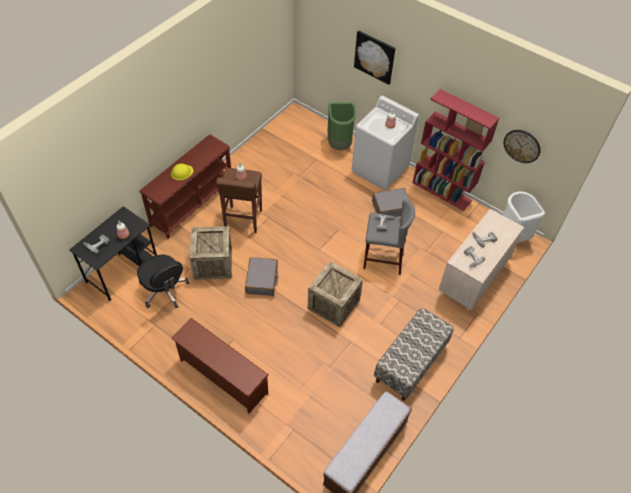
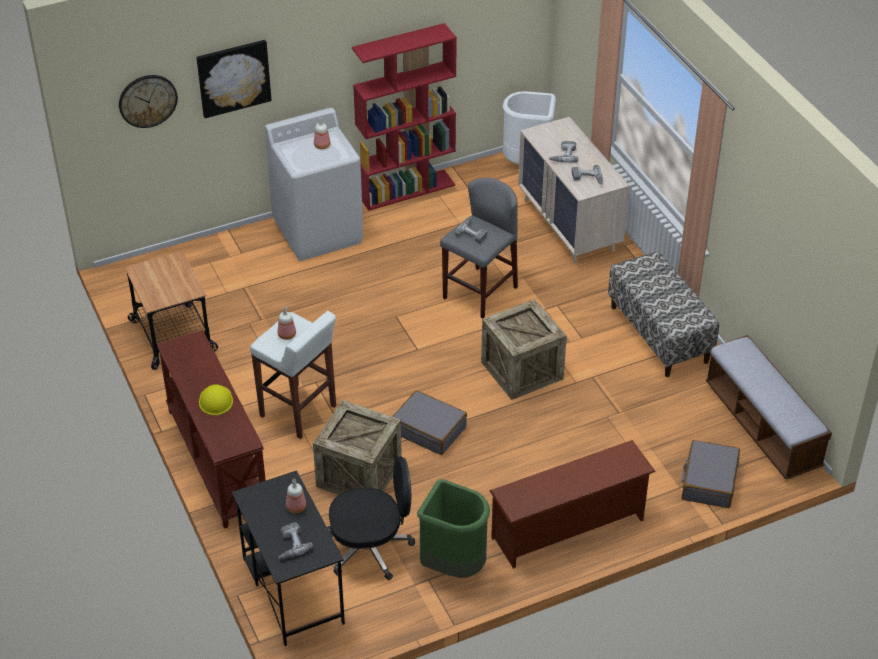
camera: 60 degrees left, 10 degrees down
(243, 220) = (299, 412): brown stool -> white stool
(265, 149) = (172, 336): none -> cart
(339, 144) = (233, 252): green trash can -> green trash can (453, 565)
(391, 207) = (396, 249): grey suitcase -> grey suitcase (709, 481)
(522, 146) = (482, 38): wall clock -> wall clock (147, 100)

